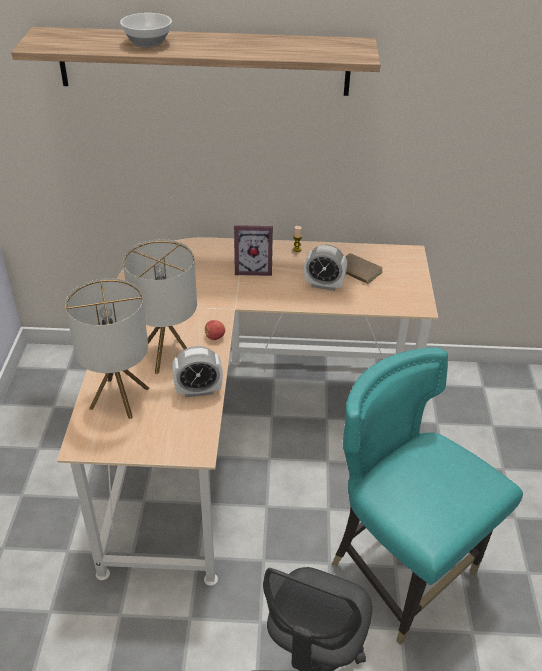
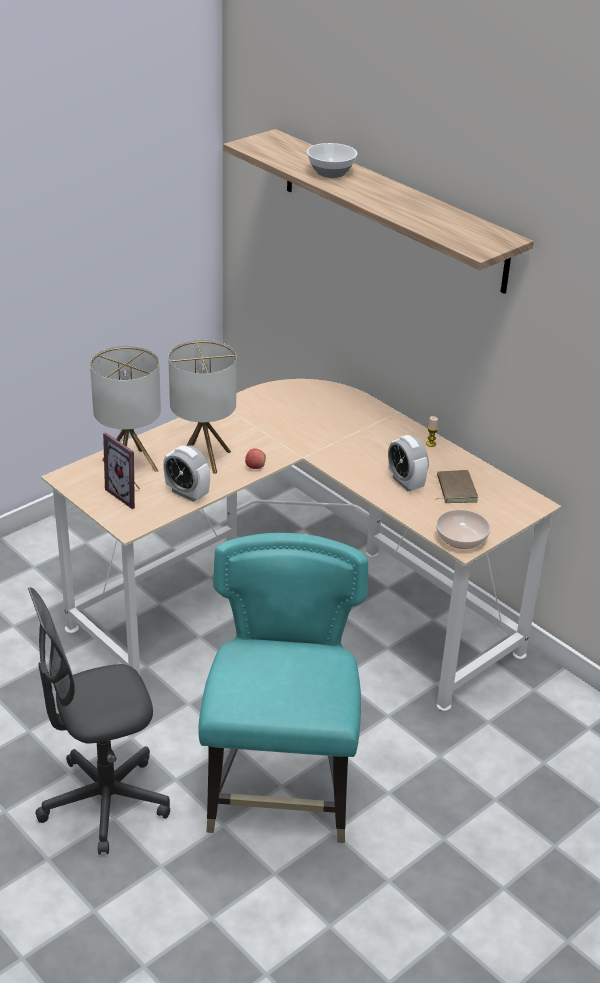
camera: 45 degrees right, 5 degrees down
(253, 269) = (366, 438): picture frame -> picture frame (128, 494)
(411, 302) = (461, 538): none -> bowl

